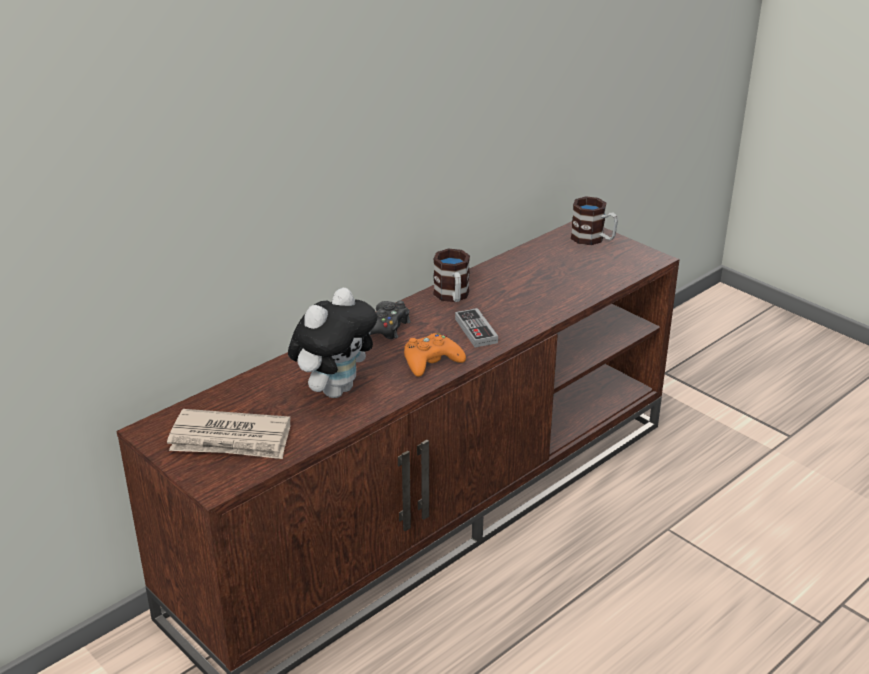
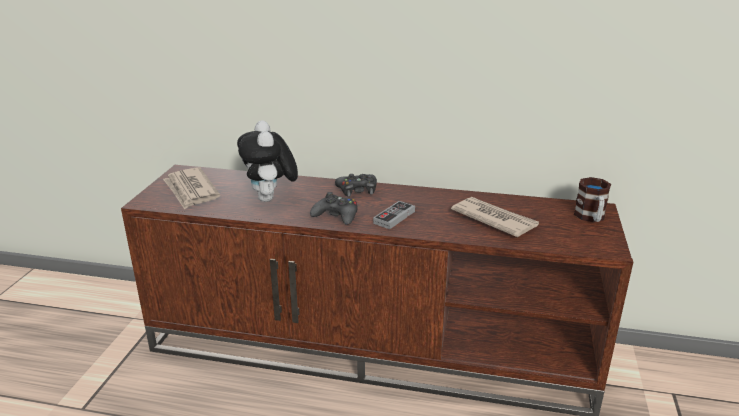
camera: 55 degrees right, 5 degrees down
(335, 389) = (270, 199): plush toy -> plush toy turned 75 degrees clockwise
(431, 362) = (336, 216): orange game controller -> black game controller
(452, 297) = (425, 197): mug -> none
(542, 283) = (494, 219): none -> newspaper

